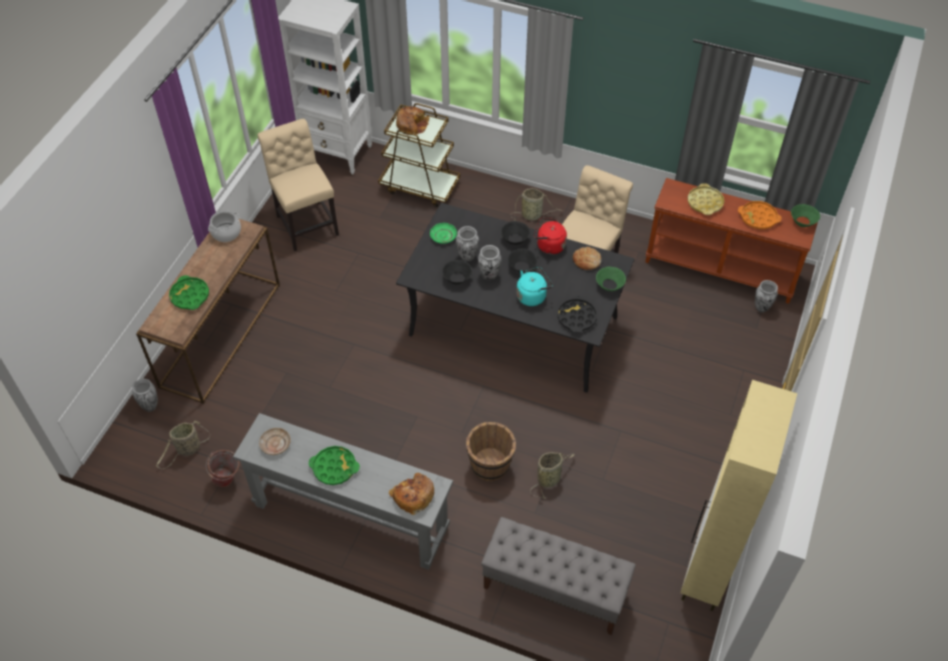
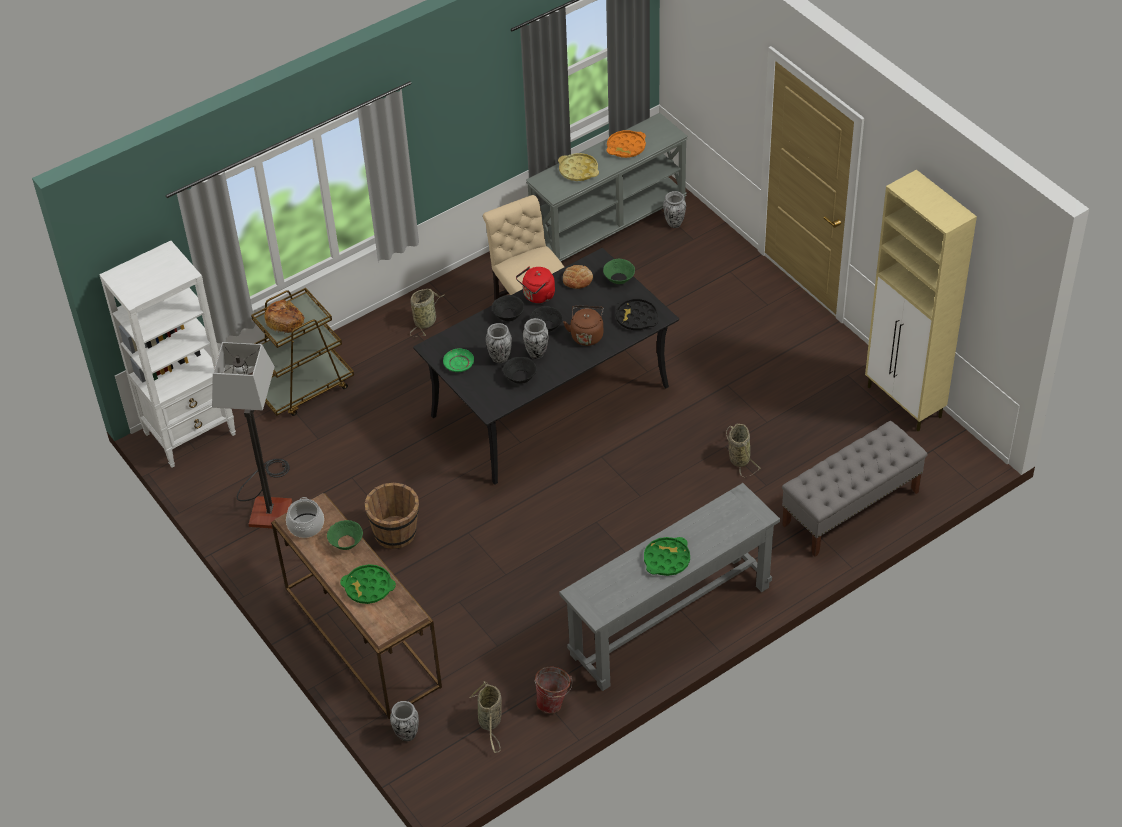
camera: 55 degrees left, 5 degrees down
(275, 444) = (606, 593): beige plate -> none
(306, 223) = (269, 503): beige chair -> floor lamp
(413, 496) = (738, 516): bread -> none
(490, 465) = (693, 492): brown bucket -> brown bucket (396, 533)
(532, 296) = (586, 335): turquoise kettle -> brown kettle
(721, 268) = (608, 225): brown console table -> grey console table
(803, 222) = (655, 123): green bowl -> green bowl (346, 542)

